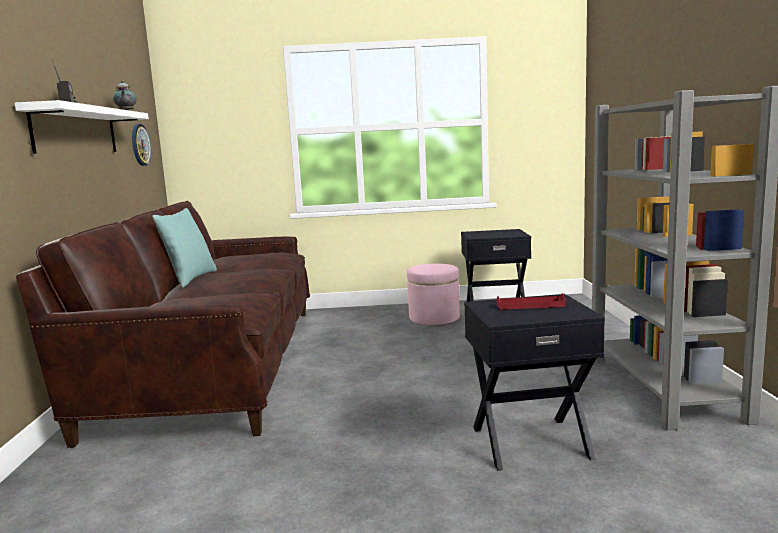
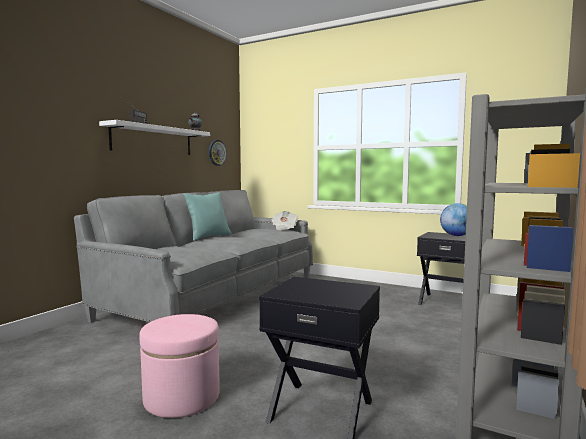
camera: 30 degrees right, 5 degrees down
(213, 363) = (215, 295): brown sofa -> grey sofa
(269, 251) = (284, 228): none -> newspaper
(434, 318) = (390, 297): pink ottoman -> pink ottoman (182, 397)
(500, 232) = (456, 235): none -> globe
(530, 305) = (328, 288): red tray -> none

